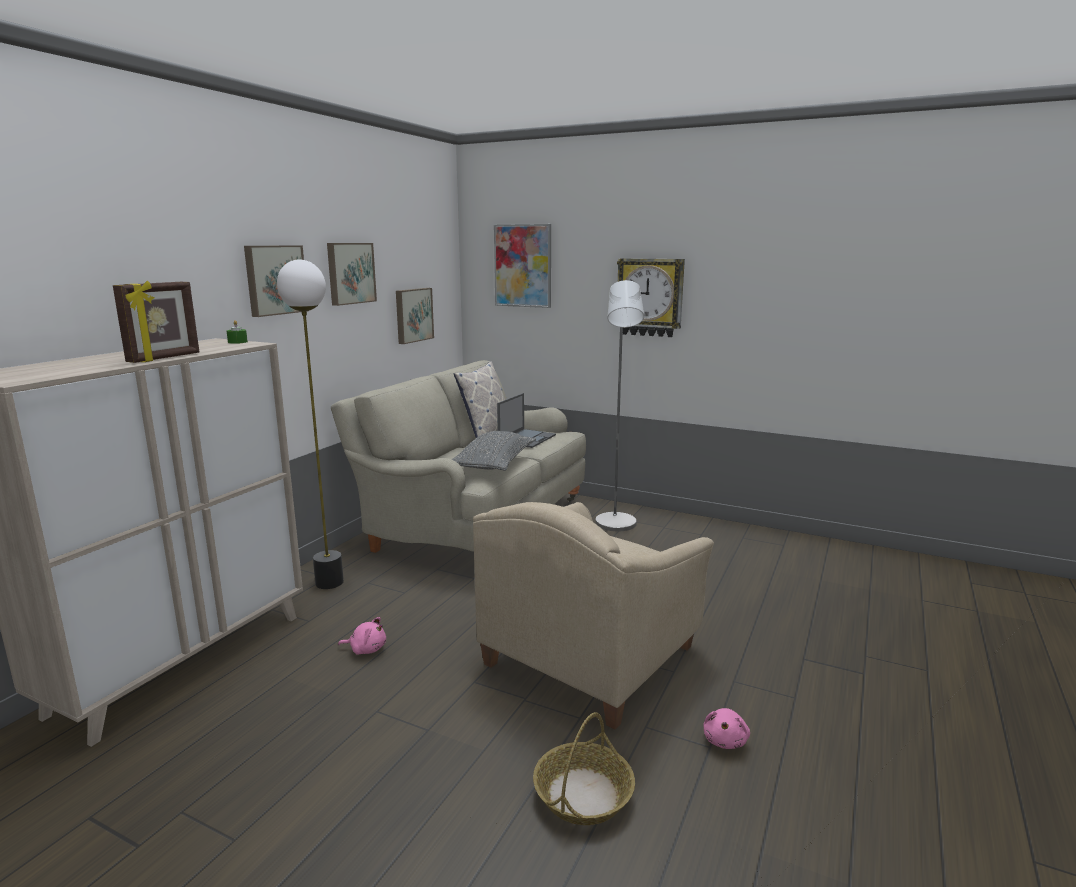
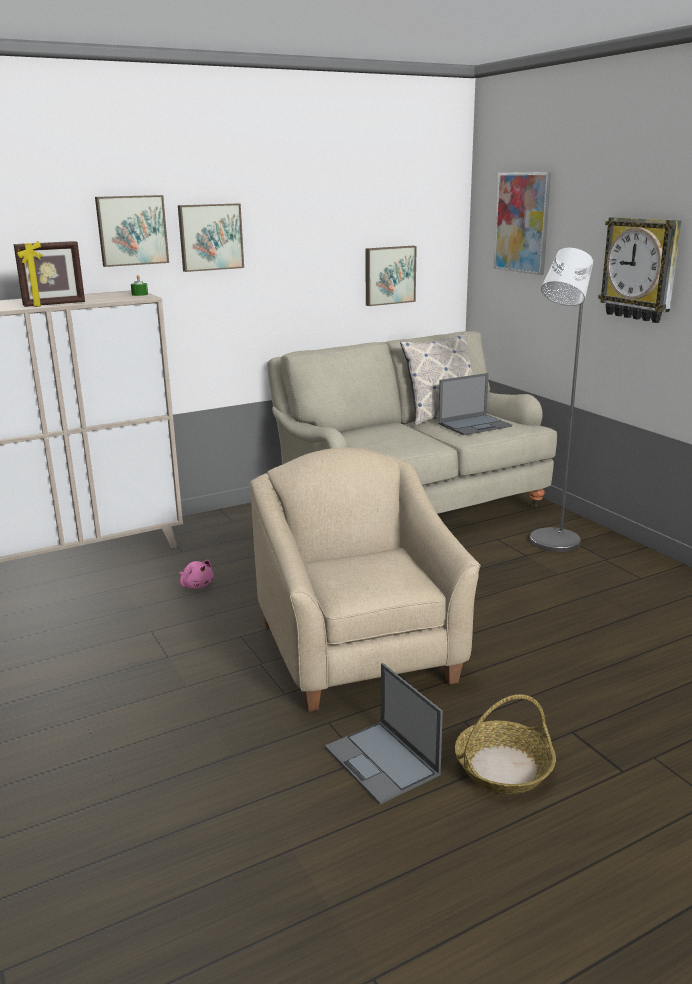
camera: 35 degrees right, 5 degrees up
(330, 582) = (230, 527): floor lamp -> none
(350, 273) = (303, 230): picture -> picture (132, 230)
(494, 464) = (398, 444): grey pillow -> none
(583, 795) = (215, 746): basket -> basket (503, 768)
(591, 657) = (359, 652): beige armchair -> beige armchair turned 90 degrees clockwise
(725, 740) = (383, 762): pink plush toy -> laptop

